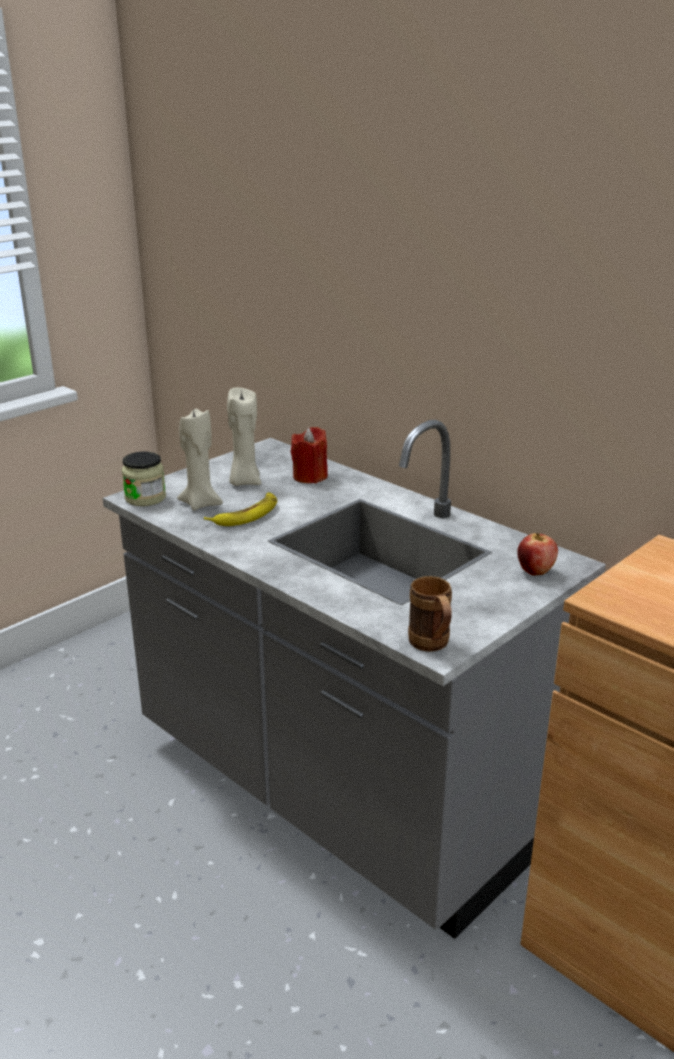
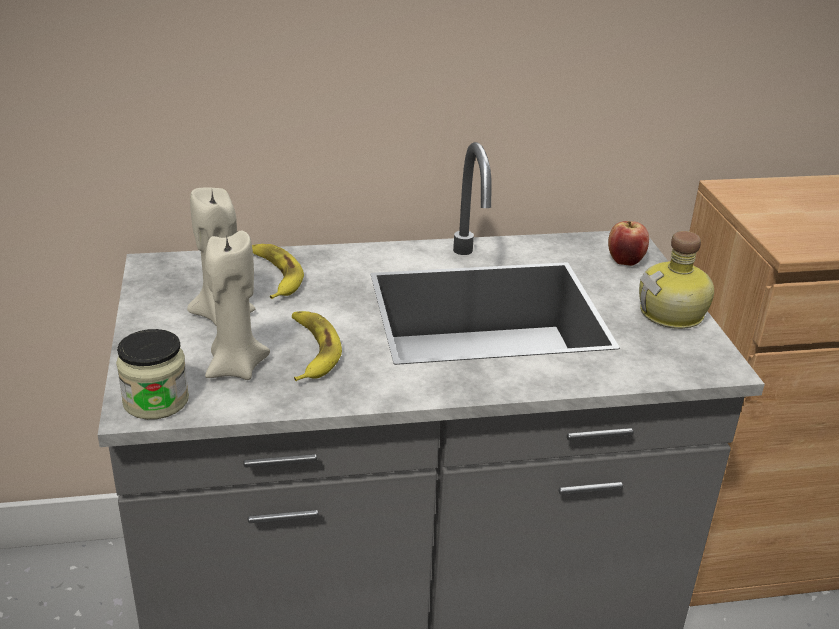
camera: 55 degrees left, 5 degrees up
(310, 476) = (274, 275): red candle -> banana
(432, 646) = (711, 367): brown mug -> none
(486, 611) = (673, 314): none -> bottle

